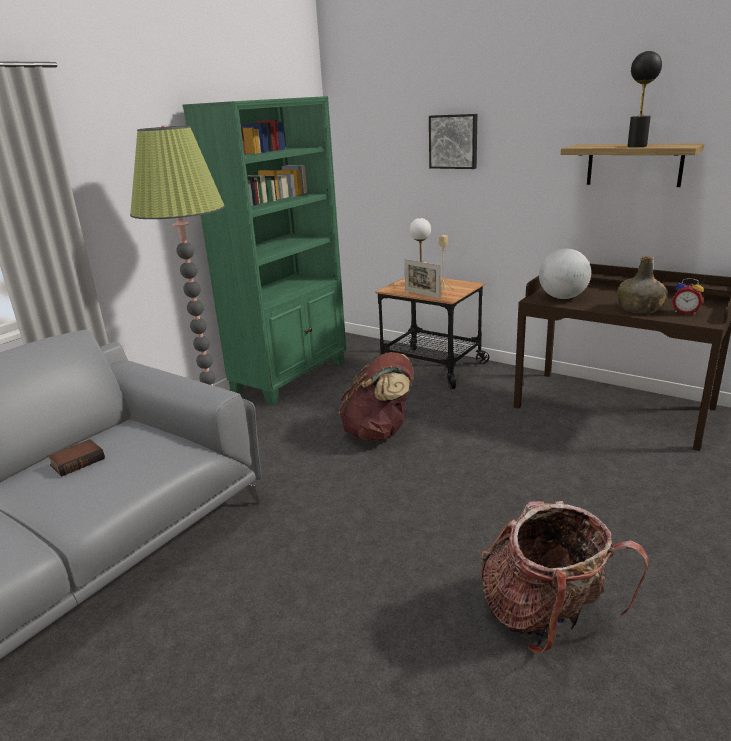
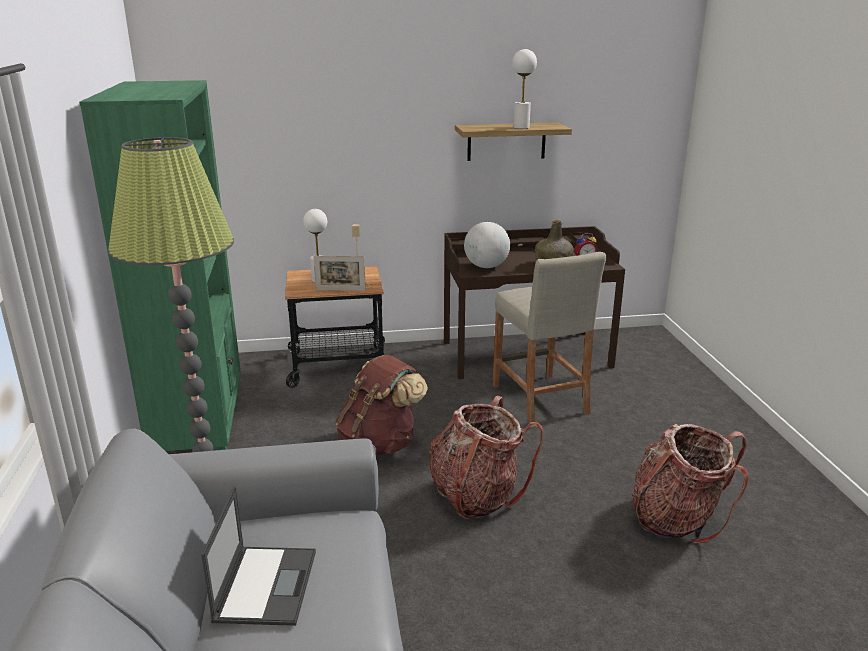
camera: 45 degrees left, 0 degrees up
(77, 461) = (266, 584): book -> laptop
(391, 500) = (477, 495): none -> backpack
(454, 141) = (326, 124): picture -> none
(566, 450) = (539, 399): none -> beige stool
(637, 146) = (521, 127): black table lamp -> white table lamp

